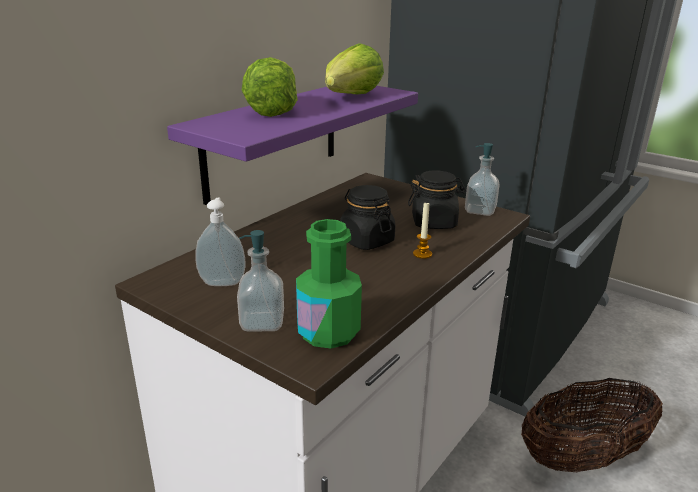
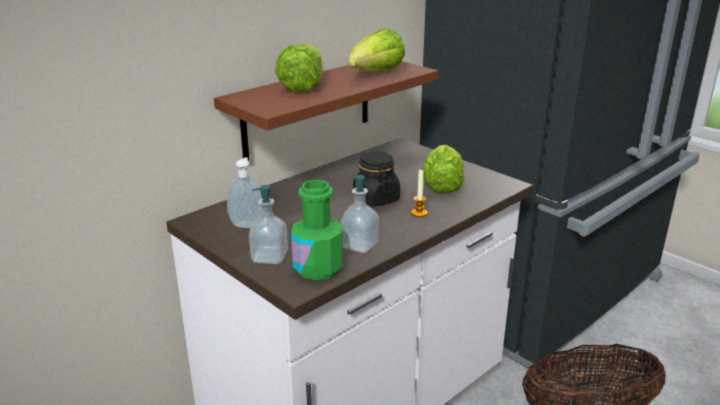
camera: 10 degrees right, 0 degrees up
(273, 139) = (308, 108): purple shelf -> brown shelf
(434, 222) = (441, 186): black jar -> lettuce
(480, 210) = (488, 178): soap dispenser -> soap dispenser (359, 245)

